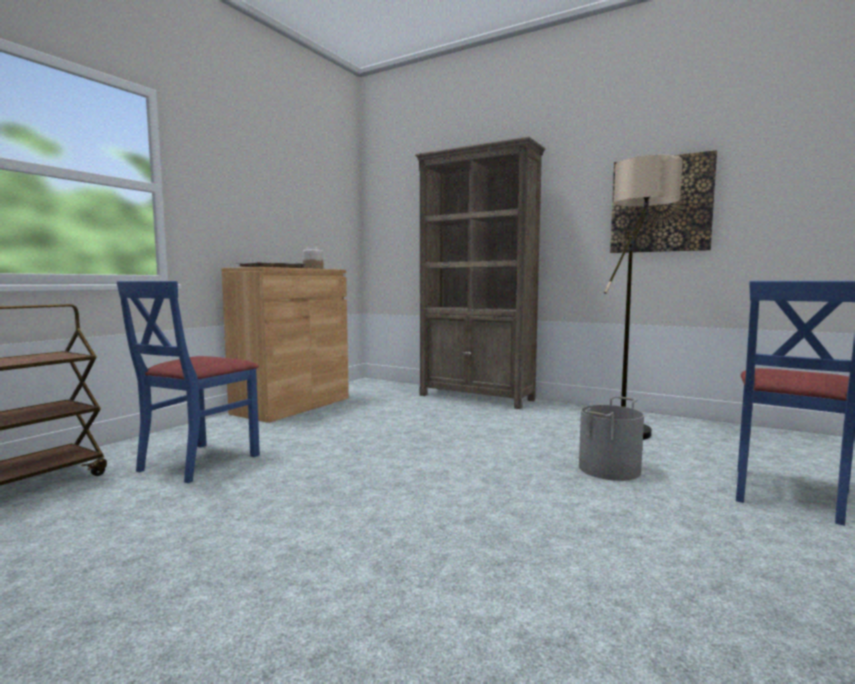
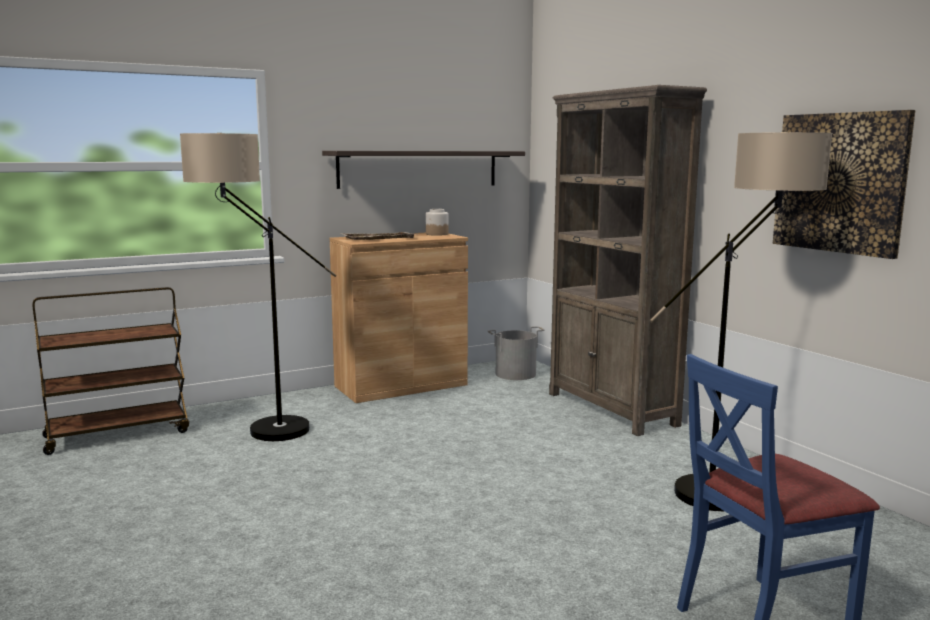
camera: 30 degrees right, 5 degrees up
(198, 462) = (257, 435): blue chair -> floor lamp
(289, 214) = (419, 169): none -> shelf
(608, 468) = (602, 534): grey bucket -> grey bucket (515, 374)

